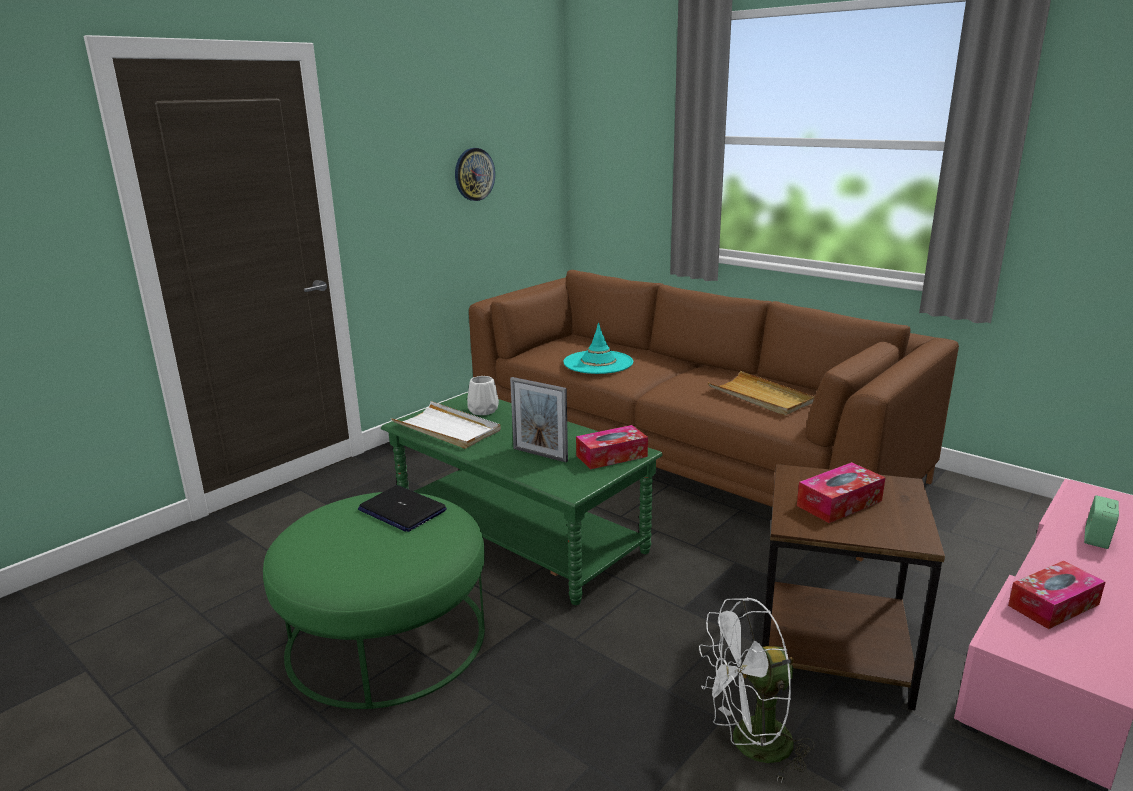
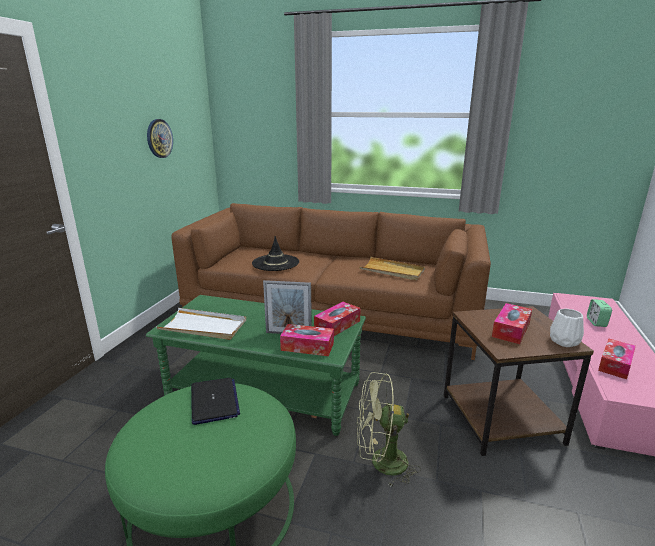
camera: 25 degrees left, 0 degrees up
(402, 510) = (214, 401): laptop -> laptop turned 120 degrees counterclockwise
(483, 411) = (220, 308): white vase -> white vase (564, 341)
(549, 474) = (307, 346): none -> tissue box
(598, 363) = (275, 263): turquoise hat -> black hat
(608, 651) = (381, 463): none -> green fan
(750, 746) = (509, 503): white fan -> none

